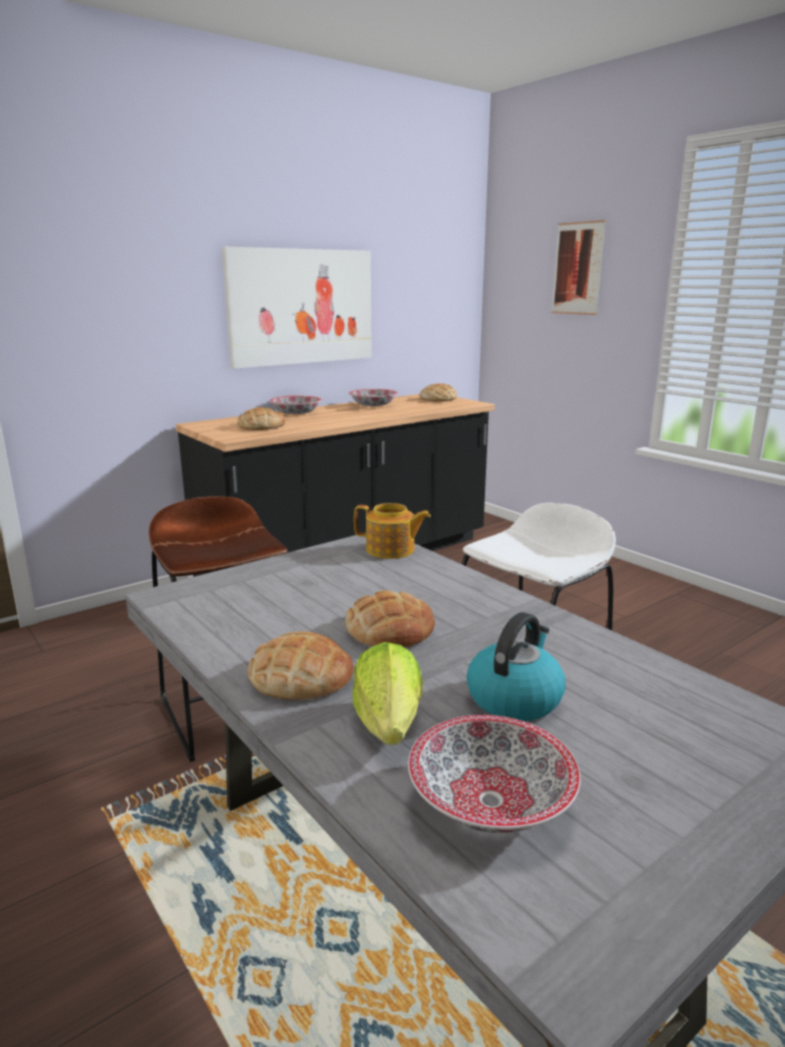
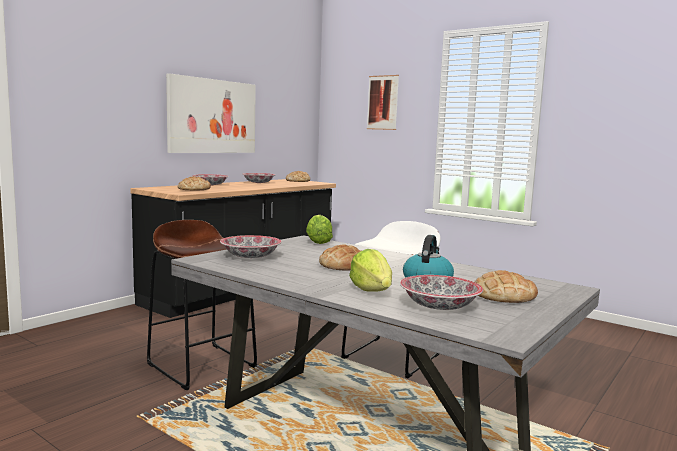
camera: 15 degrees left, 10 degrees down
(251, 592) = (250, 256): none -> bowl
(301, 676) = (311, 280): bread -> bread (503, 295)
(391, 550) = (318, 242): teapot -> lettuce

